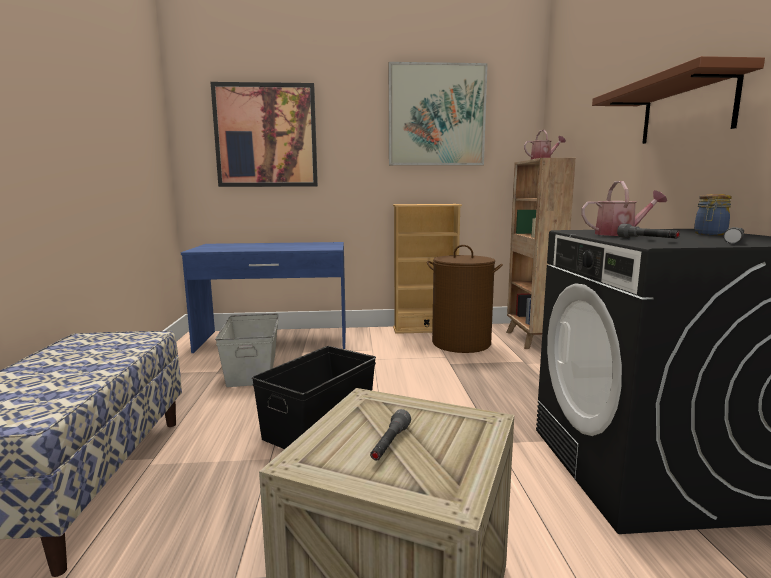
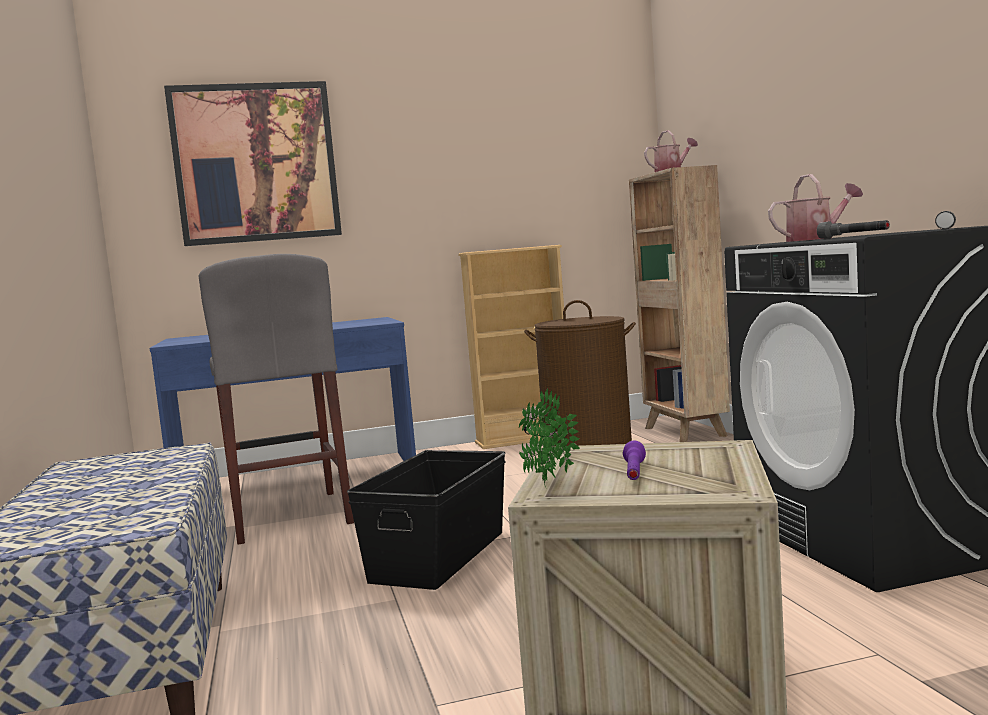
camera: 10 degrees left, 5 degrees down
(252, 369) = (289, 516): grey storage box -> grey stool
(313, 443) = (547, 484): none -> potted plant
(390, 444) = (634, 473): grey flashlight -> purple flashlight
(436, 115) = (509, 120): picture -> none
(687, 109) = (859, 90): brown shelf -> none
(709, 234) = (915, 230): jar -> none

